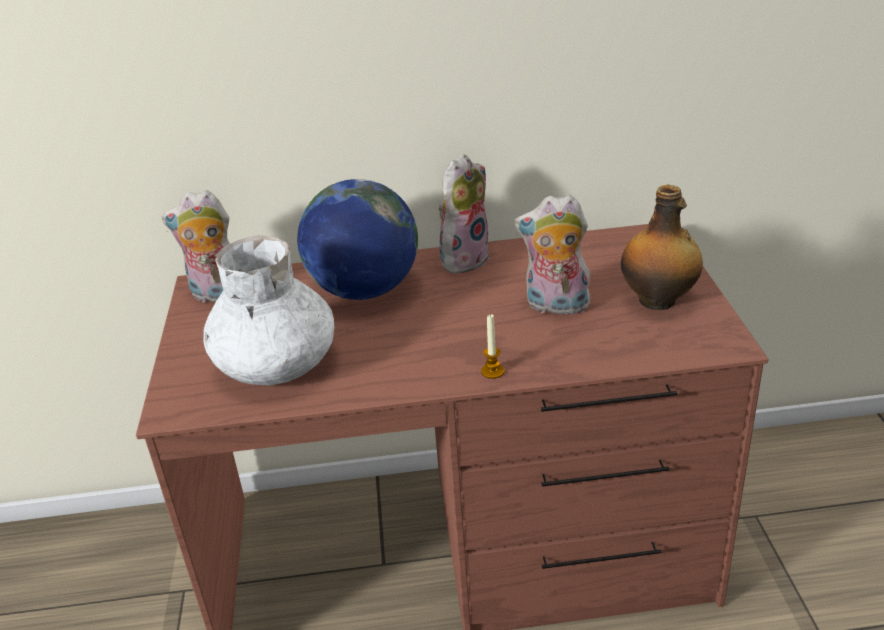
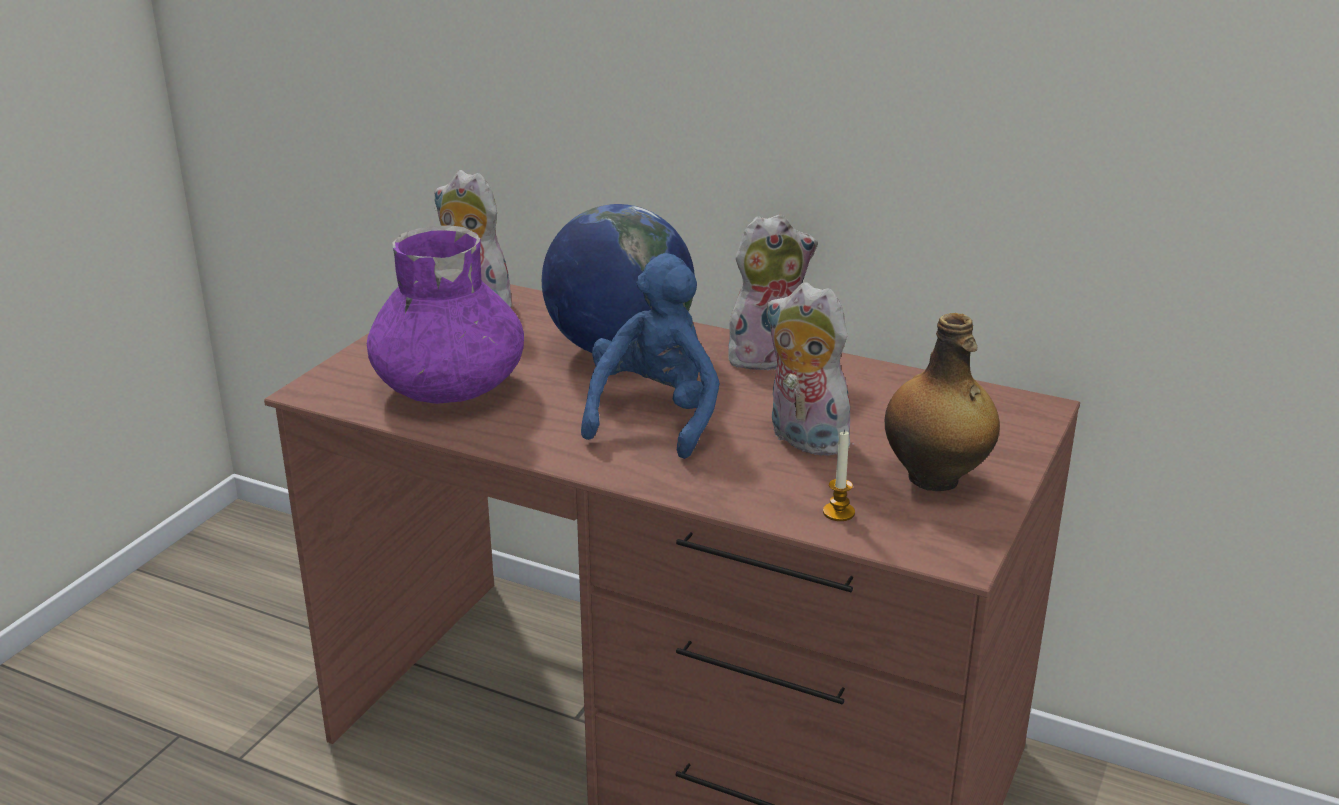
camera: 30 degrees right, 5 degrees down
(276, 364) = (450, 386): white vase -> purple vase
(446, 328) = (655, 416): none -> blue plush toy
(492, 371) = (648, 475): candle -> candle (838, 512)

